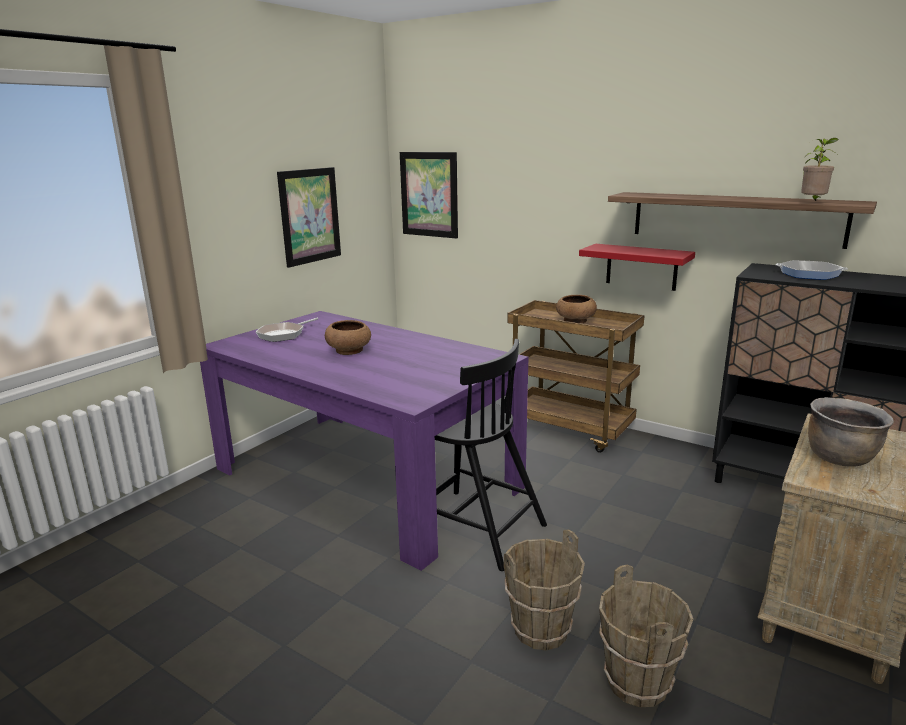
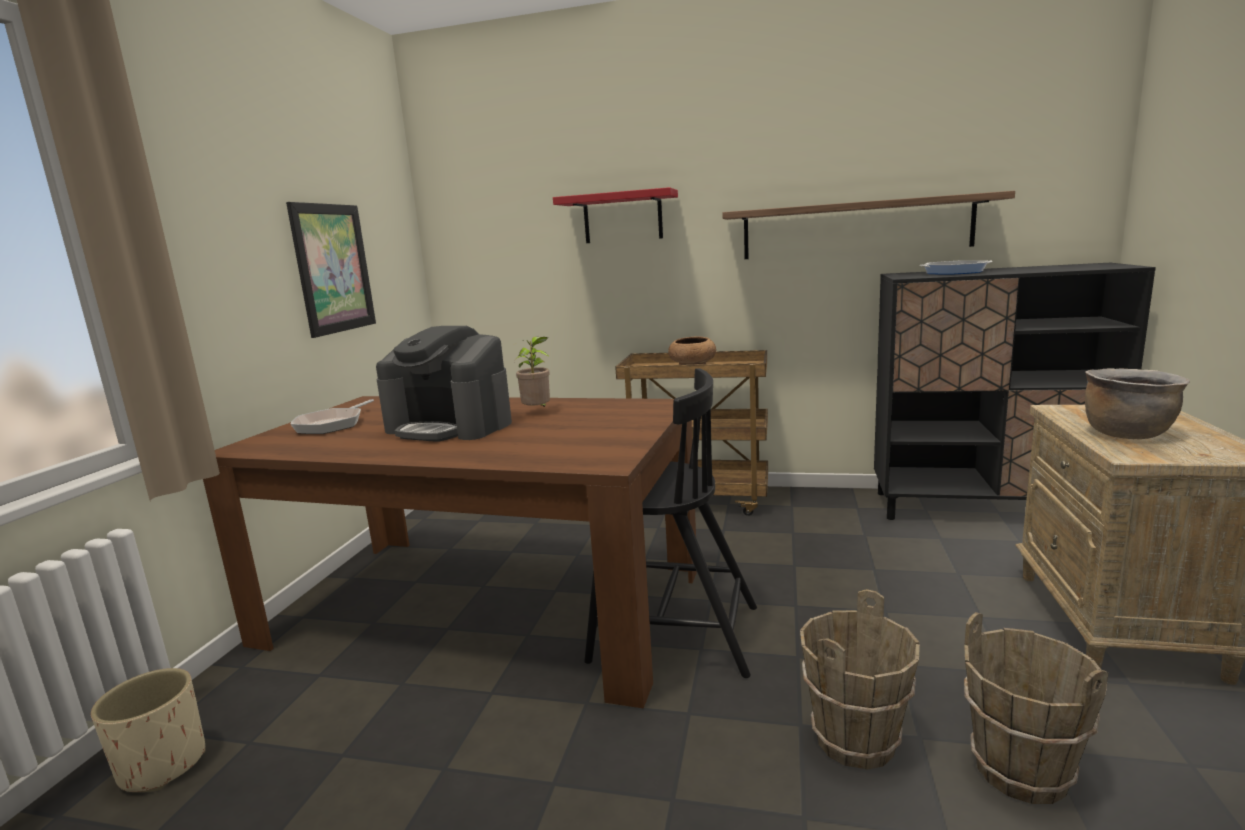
camera: 20 degrees left, 5 degrees down
(153, 527) = (163, 765): none -> beige planter
(349, 350) = (450, 426): brown bowl -> coffee machine
(366, 478) = (485, 606): purple dining table -> brown dining table
(429, 194) = (476, 244): picture -> none
(641, 267) = (755, 296): red shelf -> red shelf (622, 217)
(813, 203) = (951, 194): potted plant -> potted plant (538, 412)

